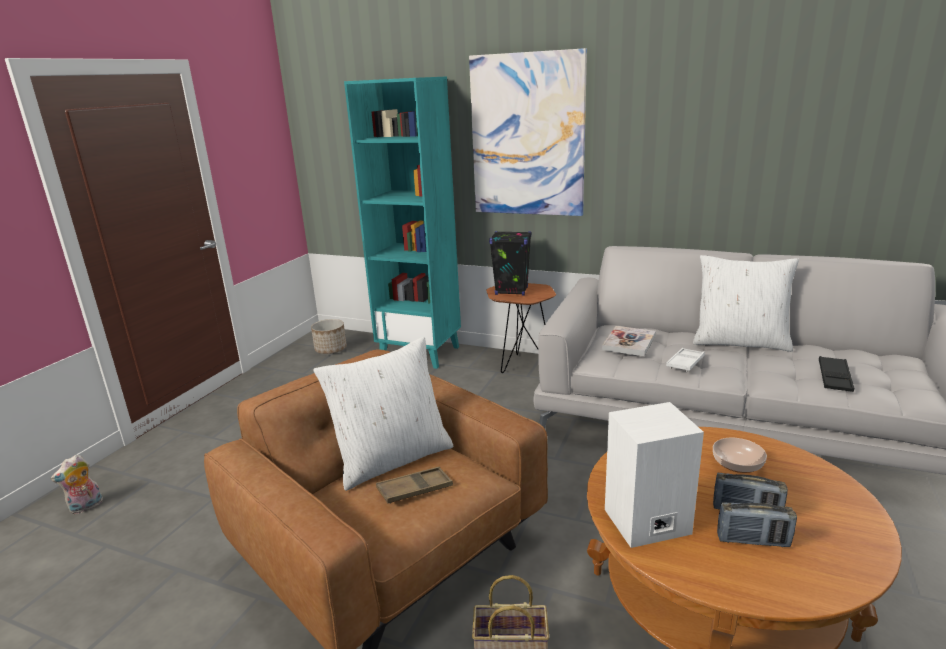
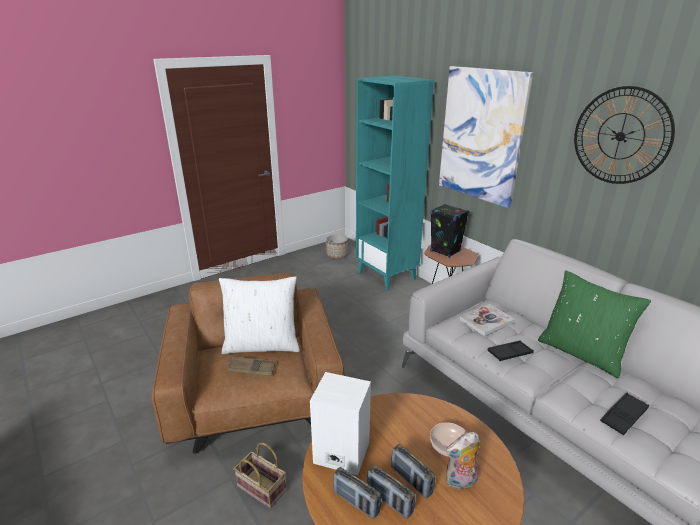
camera: 30 degrees right, 5 degrees up
(86, 507) = (154, 309): plush toy -> plush toy (461, 482)
(685, 363) = (509, 353): white tray -> black tray
(703, 103) = (620, 136): none -> wall clock
(724, 560) = (356, 502): none -> radio
(740, 342) = (581, 353): white pillow -> green pillow

